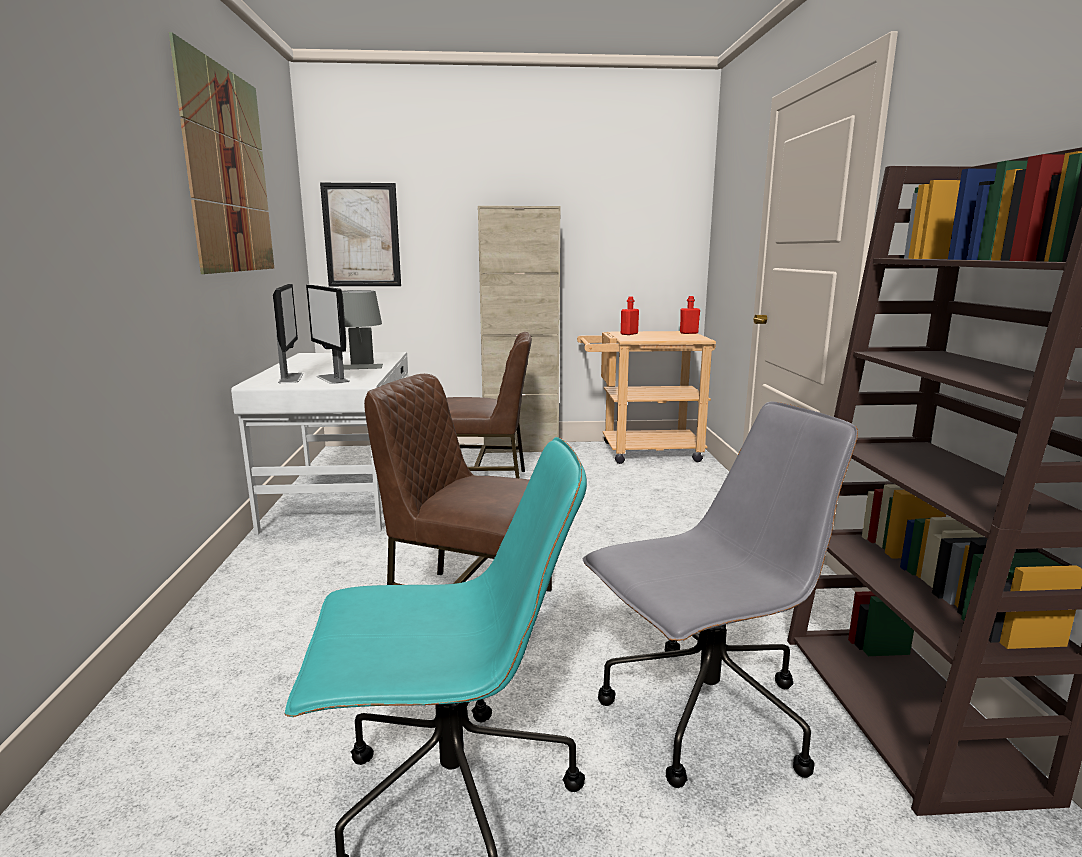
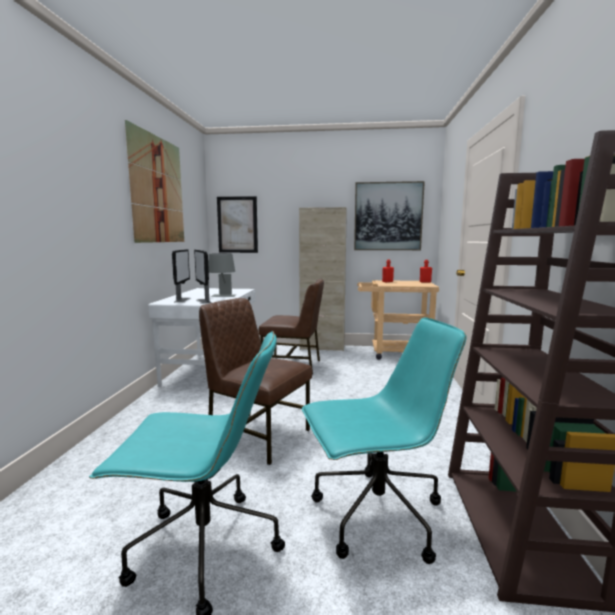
camera: 10 degrees right, 5 degrees down
(626, 222) = (388, 216): none -> picture
(704, 717) = (375, 516): grey office chair -> turquoise office chair

